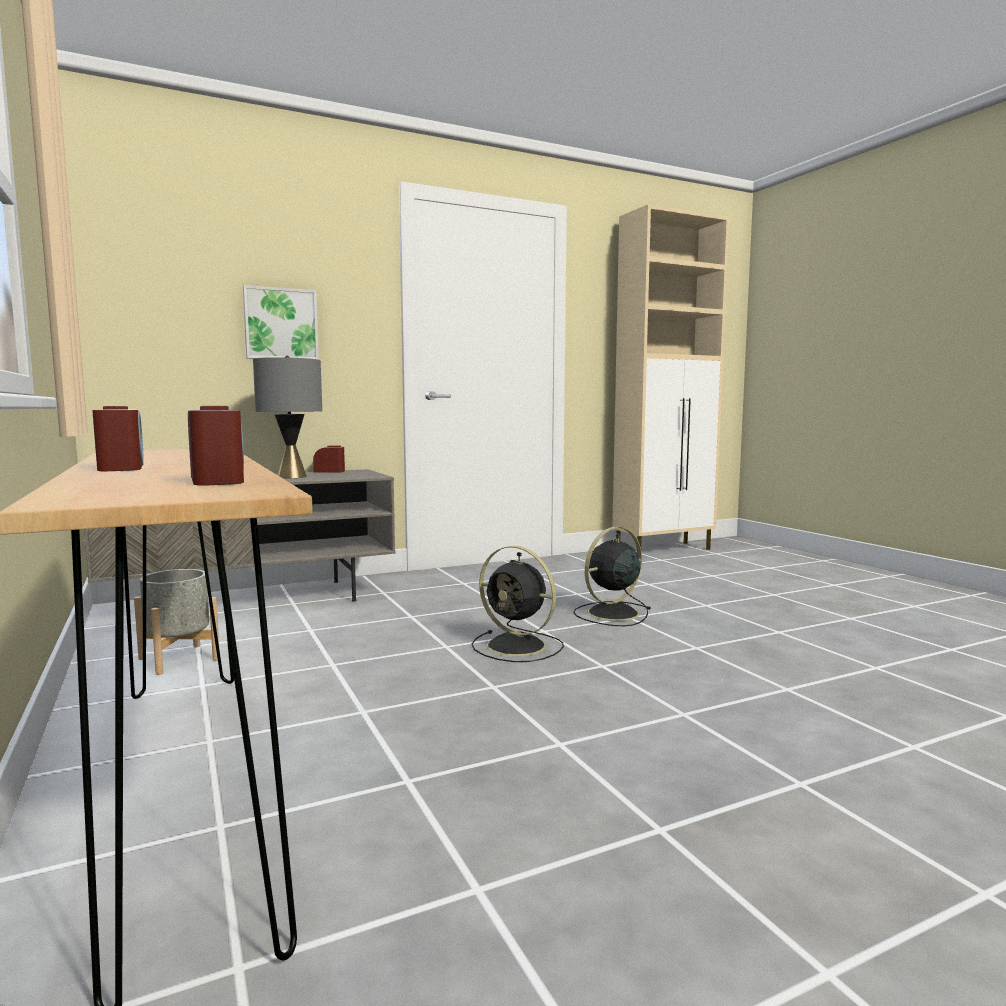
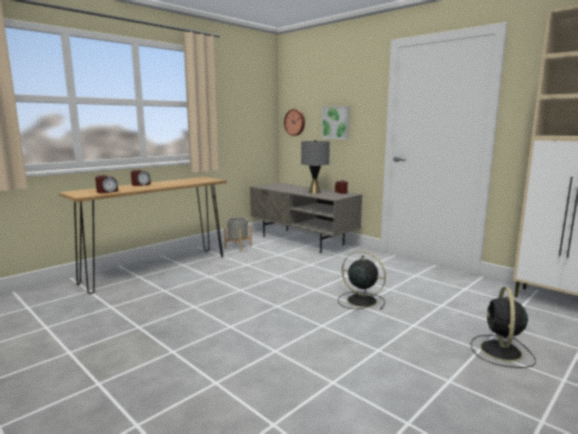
camera: 70 degrees right, 5 degrees up
(143, 317) = (295, 122): none -> wall clock
(518, 646) = (288, 287): black fan -> black fan (501, 352)

